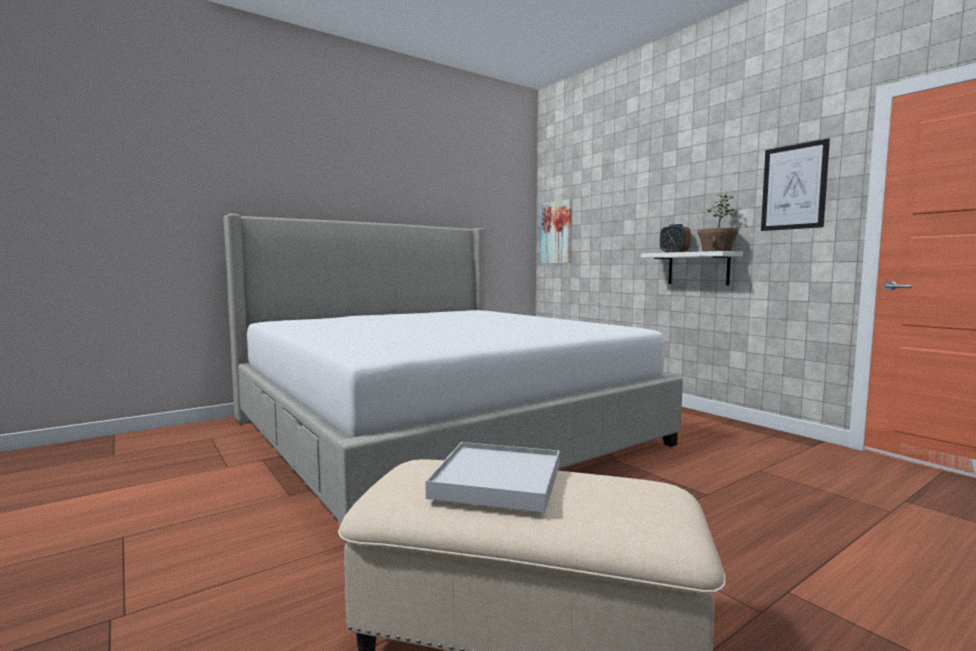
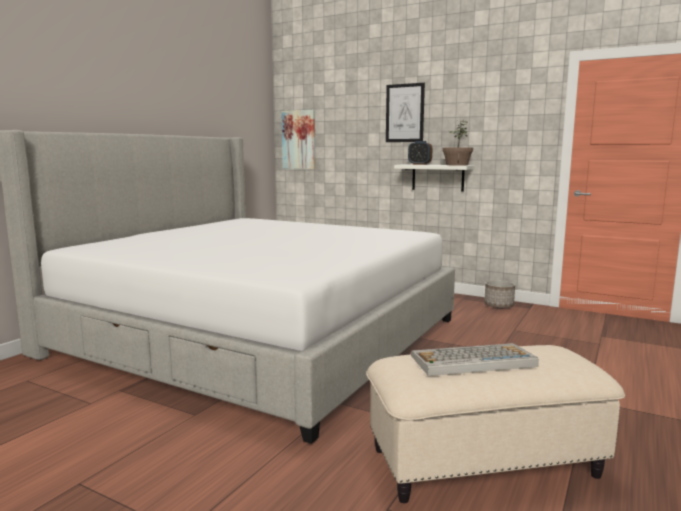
camera: 25 degrees left, 5 degrees up
(497, 481) = (472, 361): white tray -> keyboard
(766, 437) = (499, 306): none -> planter
(793, 187) = (512, 118): picture -> picture (404, 113)

